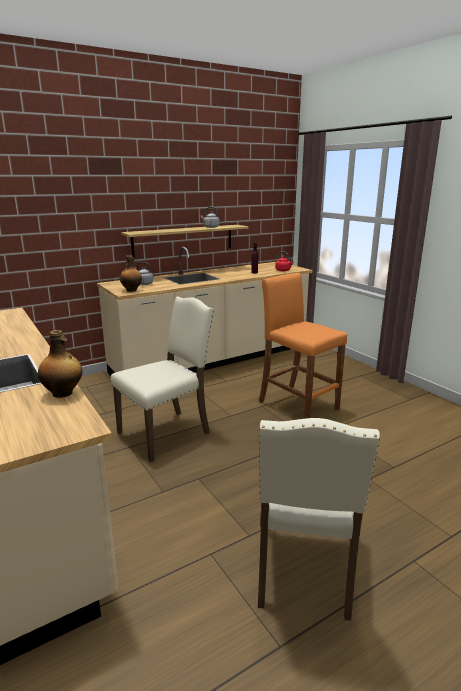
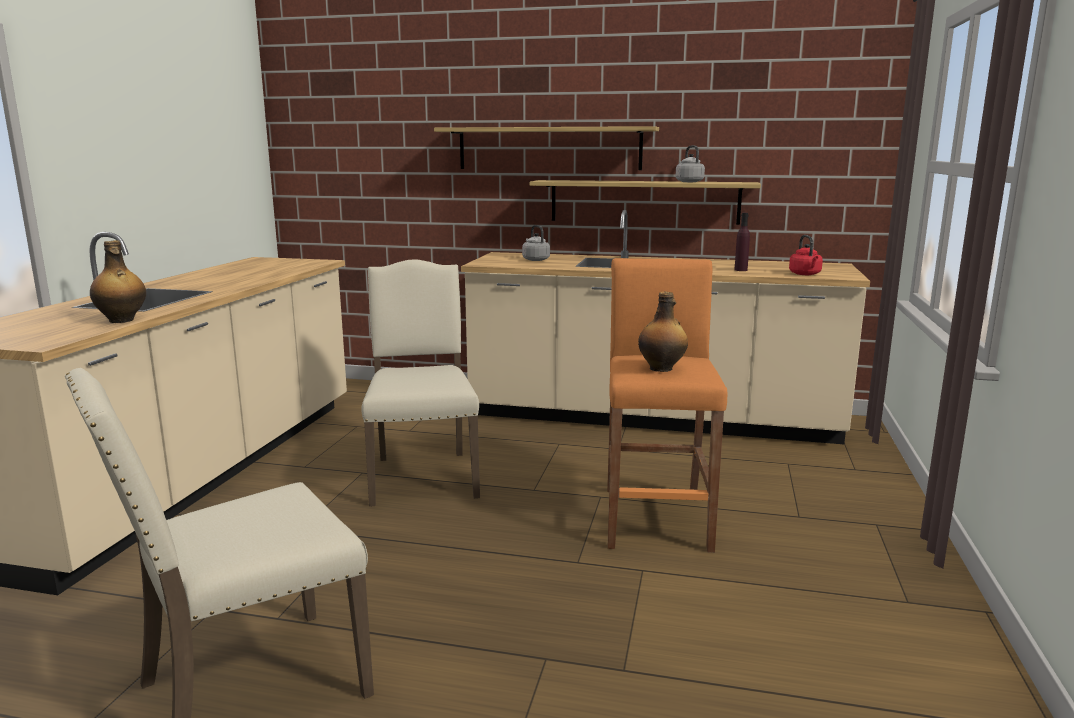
camera: 45 degrees right, 5 degrees down
(126, 211) = (549, 148): none -> shelf
(132, 290) = (497, 263): bottle -> bottle (662, 368)
(167, 433) = (423, 476): beige chair -> beige chair turned 105 degrees counterclockwise

